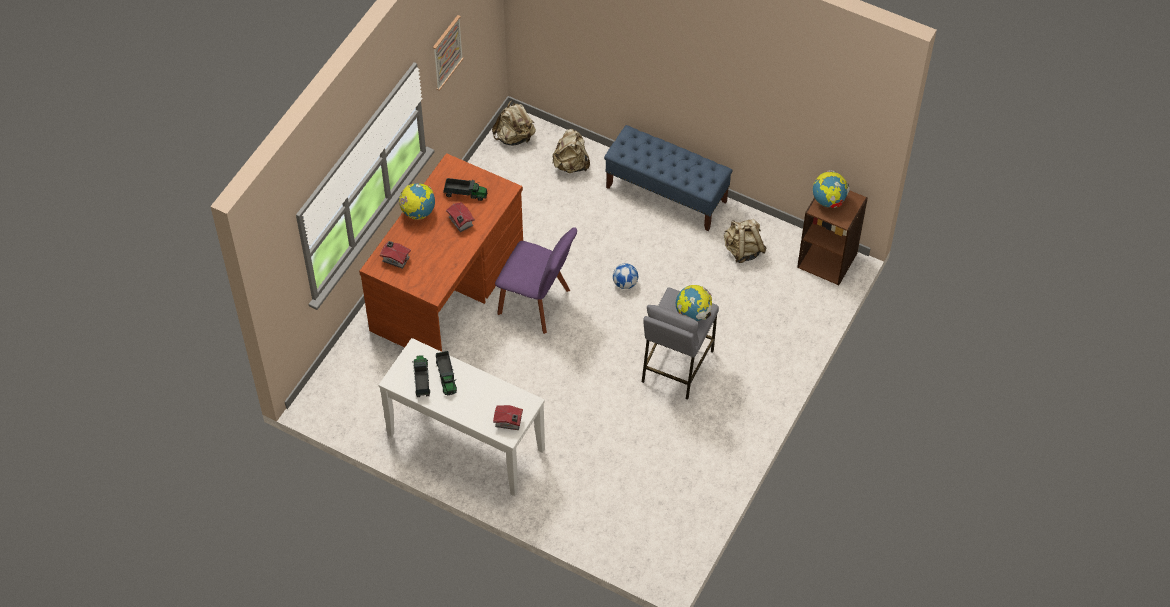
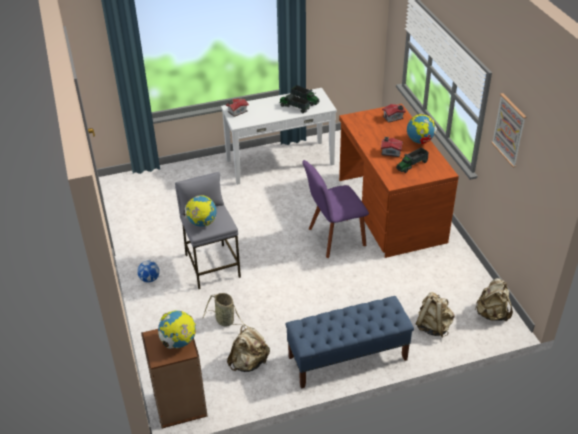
camera: 135 degrees right, 15 degrees down
(625, 283) = (299, 285): football -> football (149, 279)
(722, 300) = (226, 321): none -> basket

